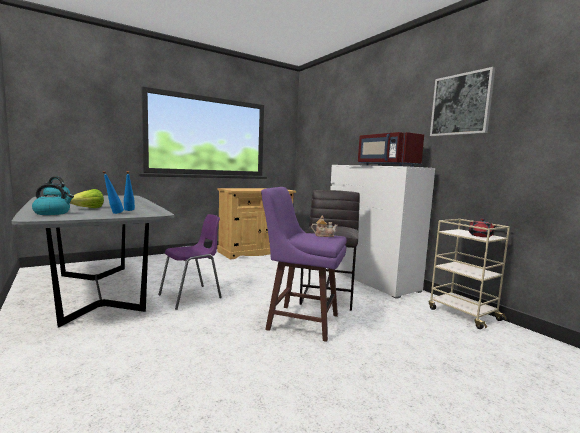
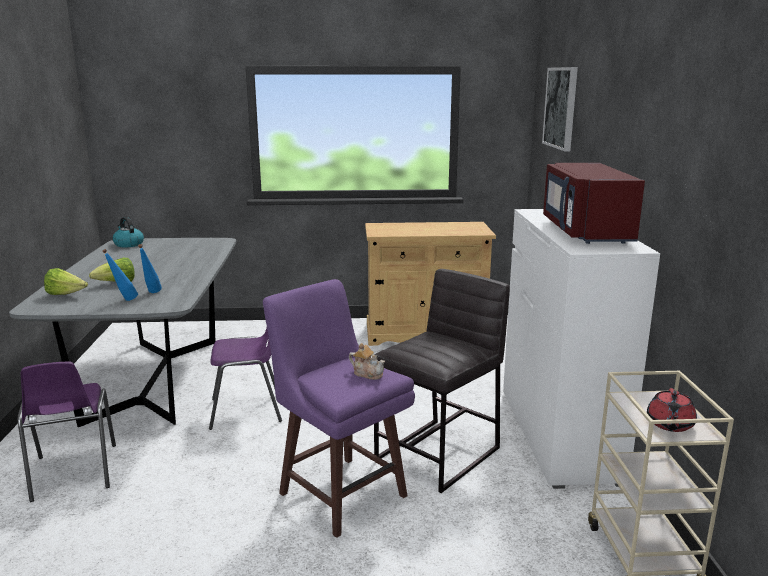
camera: 30 degrees right, 10 degrees up
(52, 213) = (66, 295): kettle -> lettuce
(88, 354) = (73, 474): none -> purple chair
(461, 104) = (709, 127): picture -> picture (561, 107)

